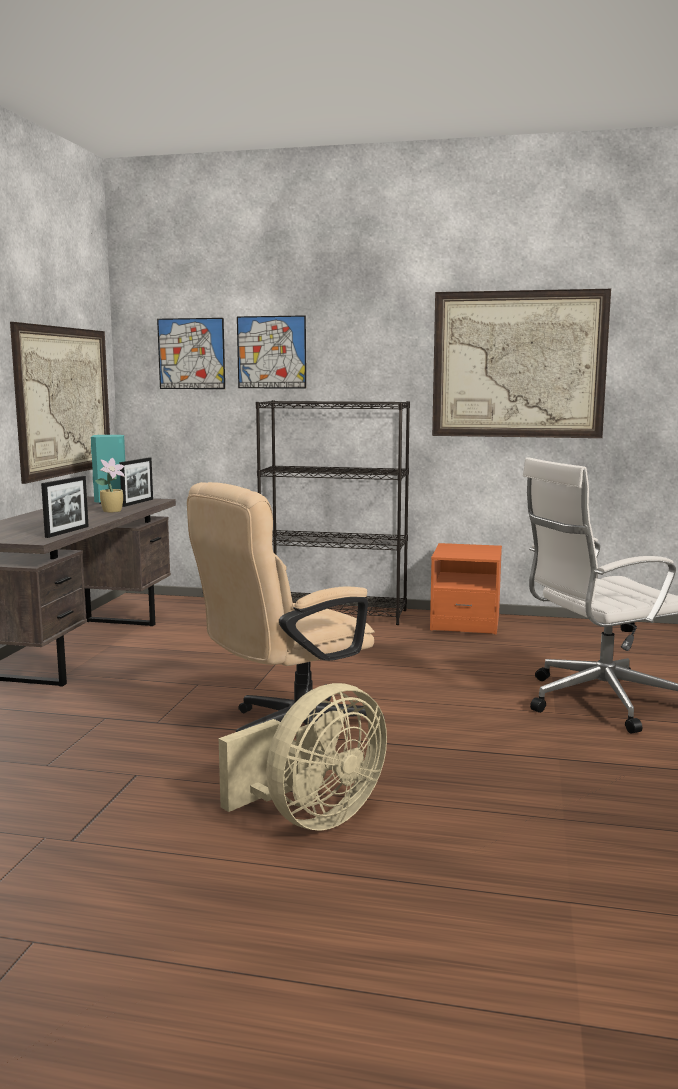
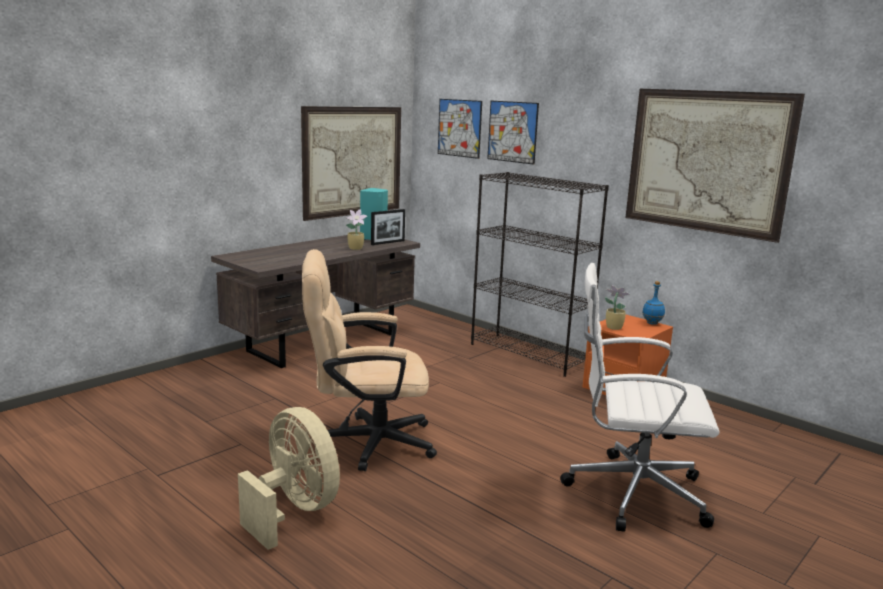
camera: 30 degrees right, 5 degrees up
(67, 532) = (292, 263): picture frame -> none
(312, 818) = (293, 511): beige fan -> beige fan turned 120 degrees counterclockwise
(455, 554) = (613, 327): none -> potted plant
(480, 546) = (651, 323): none -> blue bottle

